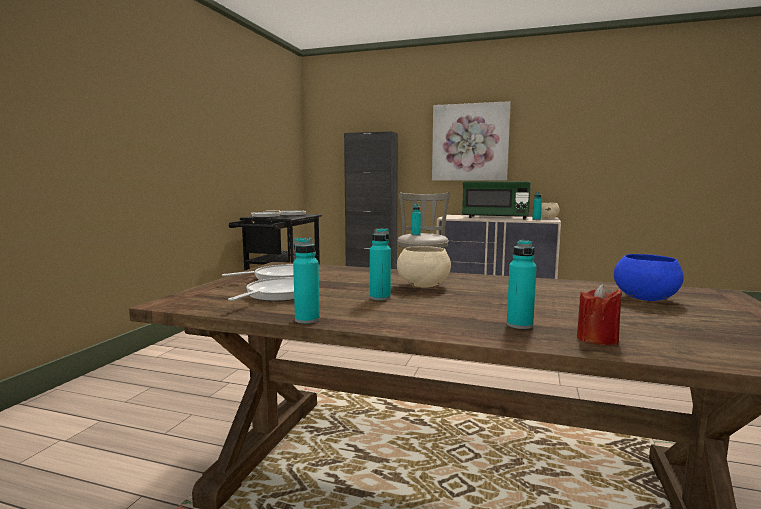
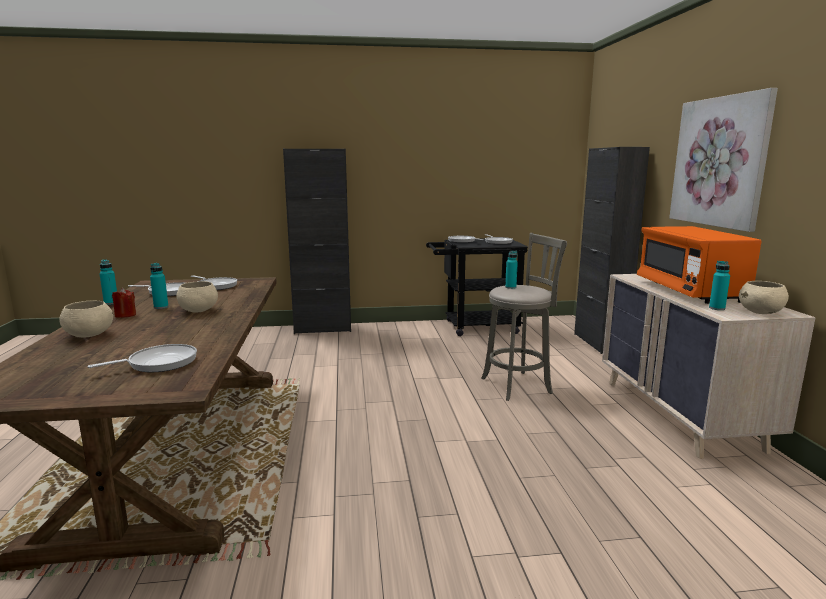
camera: 65 degrees right, 5 degrees up
(156, 354) = (323, 329): none -> black cabinet
(495, 217) = (689, 291): green microwave -> orange microwave
(519, 325) = (89, 335): turquoise bottle -> beige bowl
(597, 339) = (52, 350): red candle -> red candle (125, 315)
(645, 299) = (158, 363): blue bowl -> frying pan

